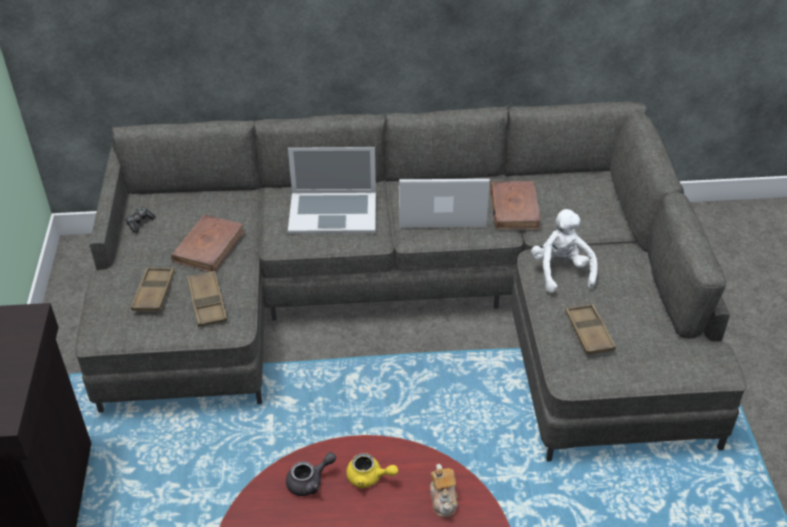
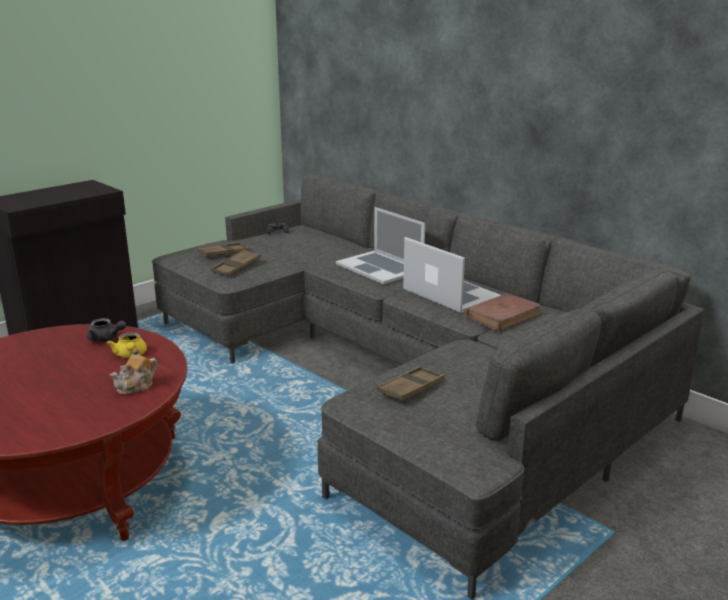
camera: 50 degrees right, 20 degrees down
(209, 246) = (286, 251): brown book -> none
(561, 271) = (466, 355): white plush toy -> none

